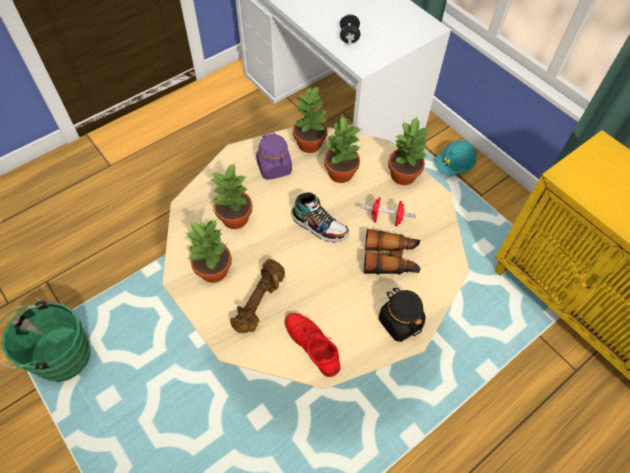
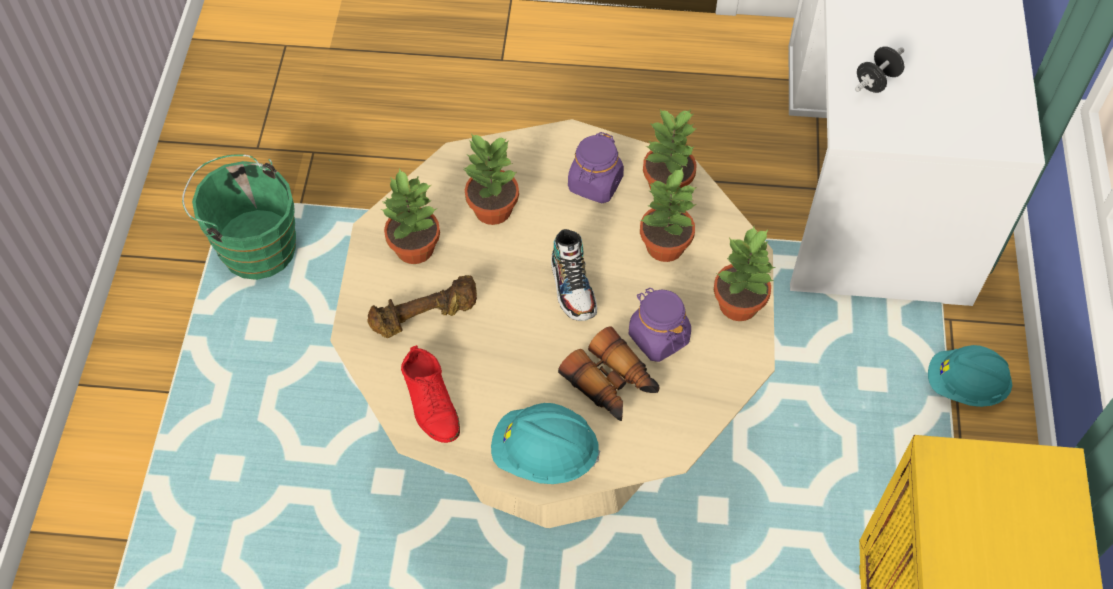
camera: 45 degrees right, 0 degrees up
(312, 345) = (430, 401): red shoe -> red shoe turned 150 degrees clockwise
(386, 218) = (658, 337): red dumbbell -> purple jar
(400, 322) = (544, 455): black jar -> turquoise hard hat

